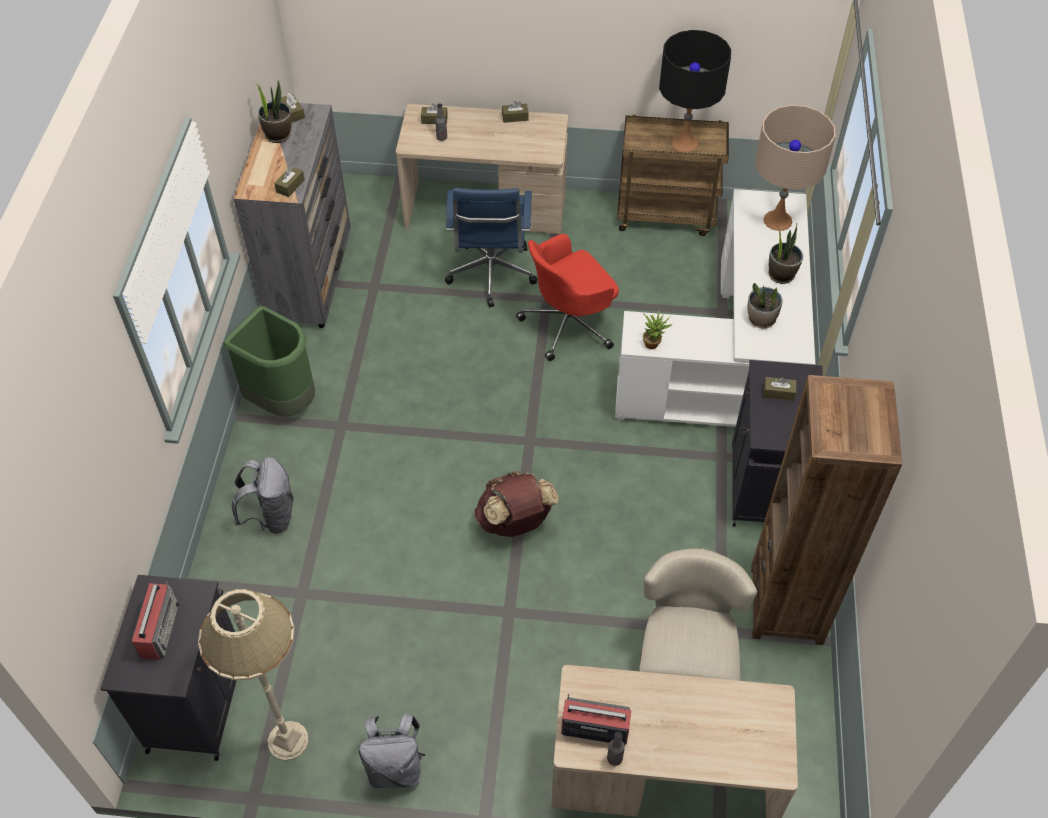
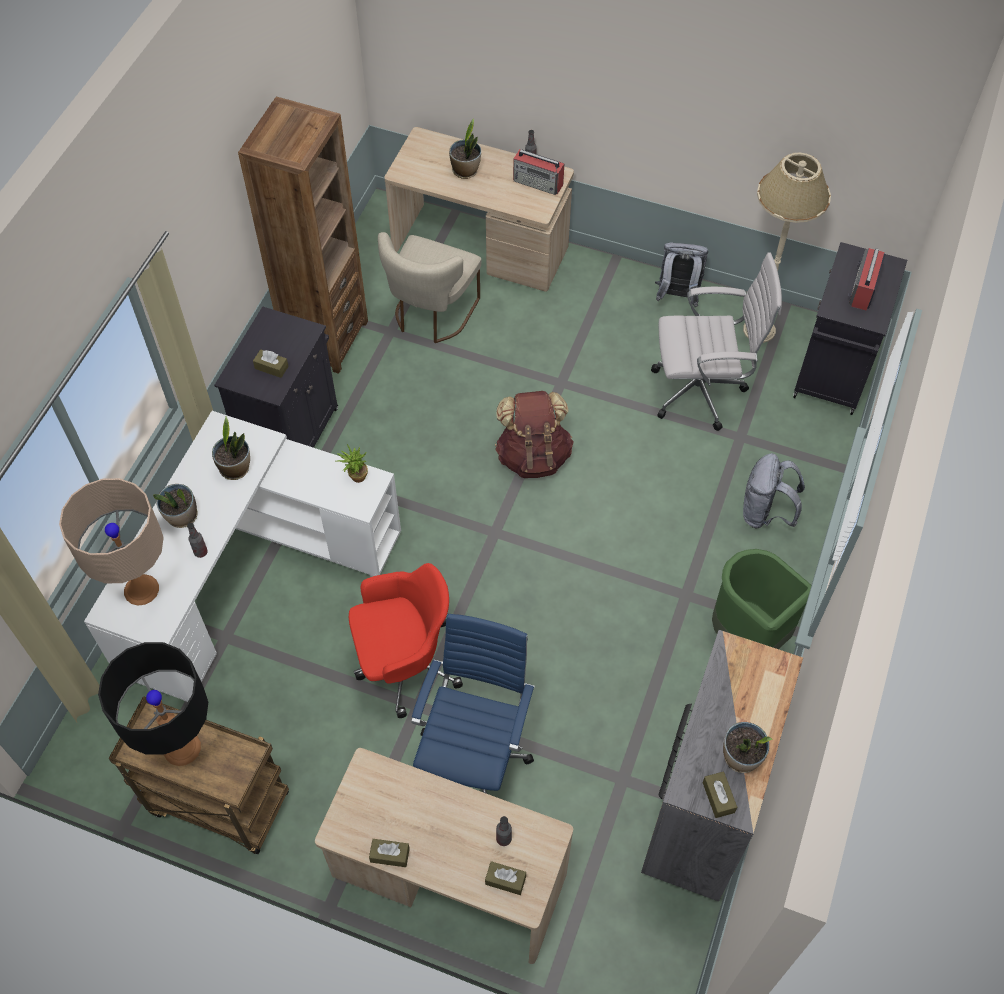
camera: 165 degrees left, 5 degrees up
(290, 186) = (730, 660): brown tissue box -> none
(349, 638) = (702, 392): none -> white office chair
(695, 725) = (465, 171): none -> potted plant
(748, 253) = (201, 552): none -> bottle

